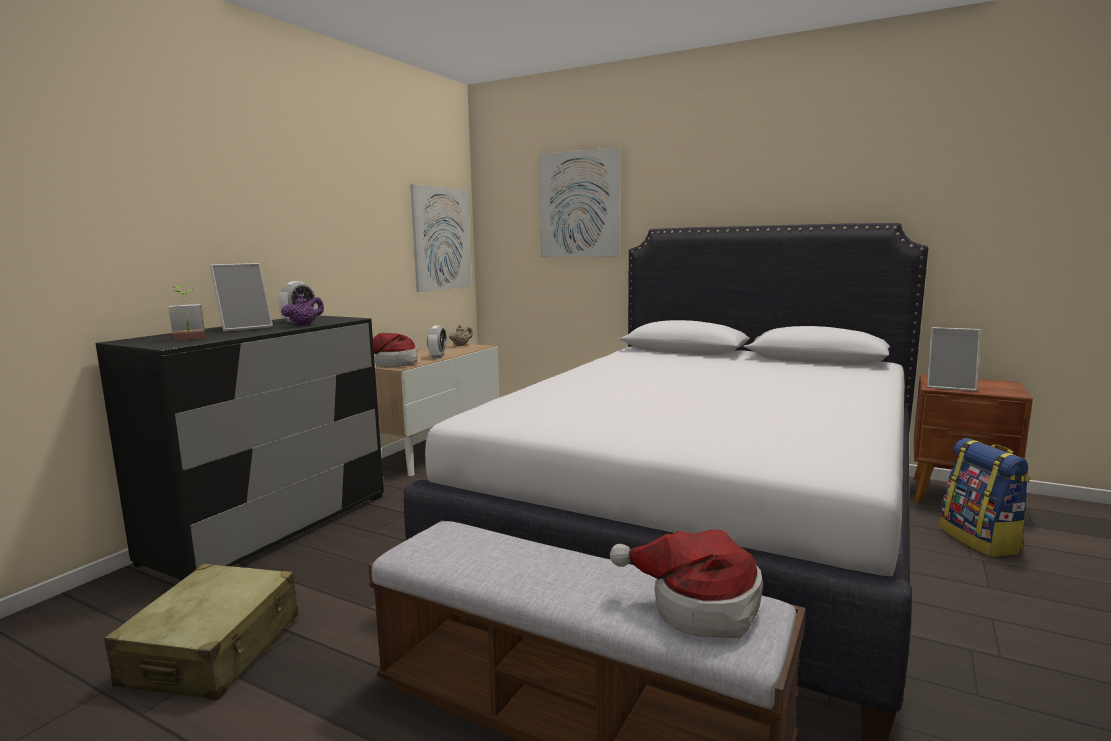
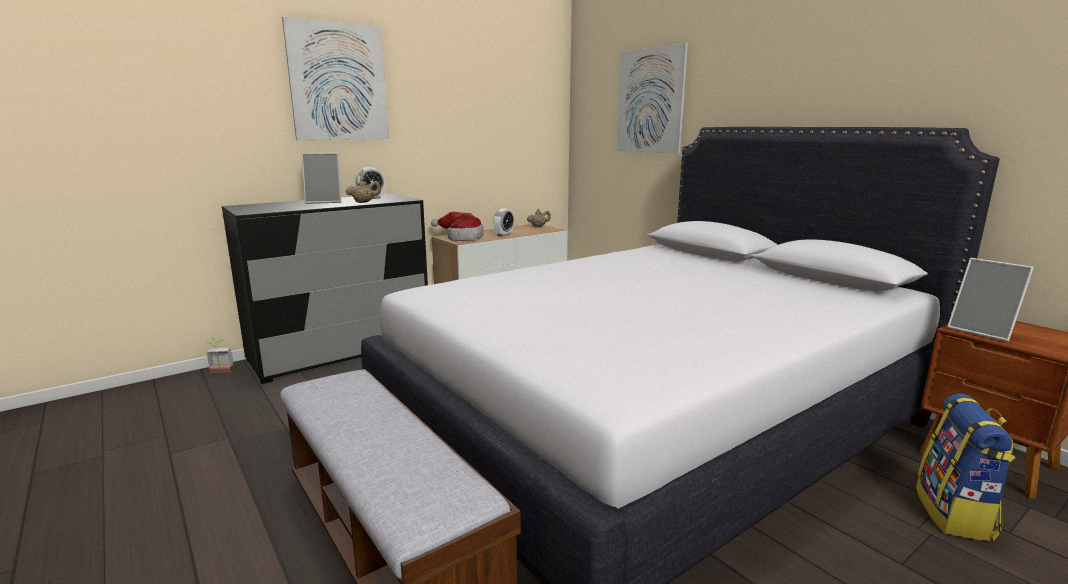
camera: 25 degrees right, 5 degrees up
(189, 339) = (272, 208): potted plant -> potted plant (220, 372)
(214, 650) = (236, 426): beige suitcase -> none
(304, 325) = (364, 202): purple teapot -> beige teapot
(441, 238) = (532, 131): picture -> picture (338, 82)
(698, 607) = (423, 482): hat -> none

